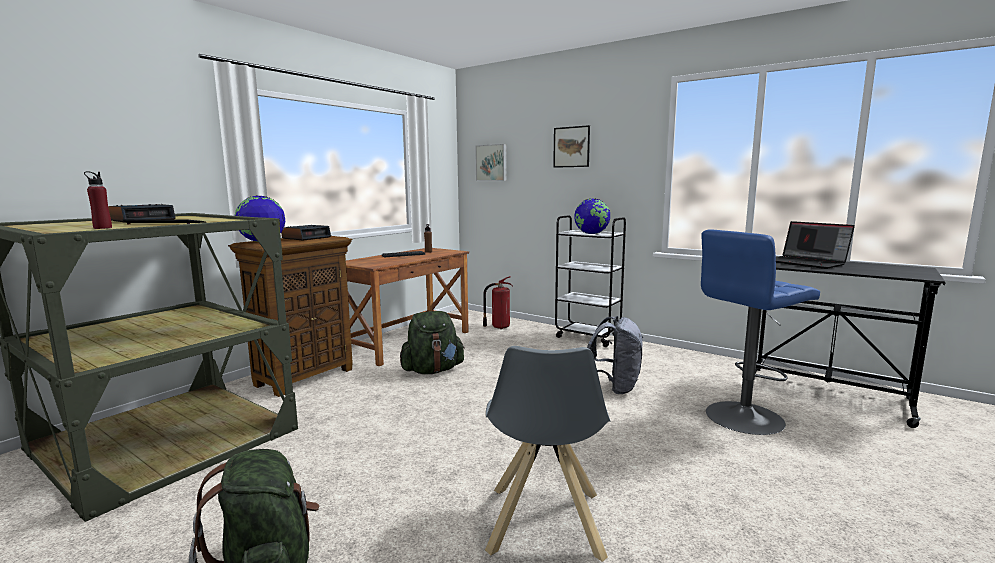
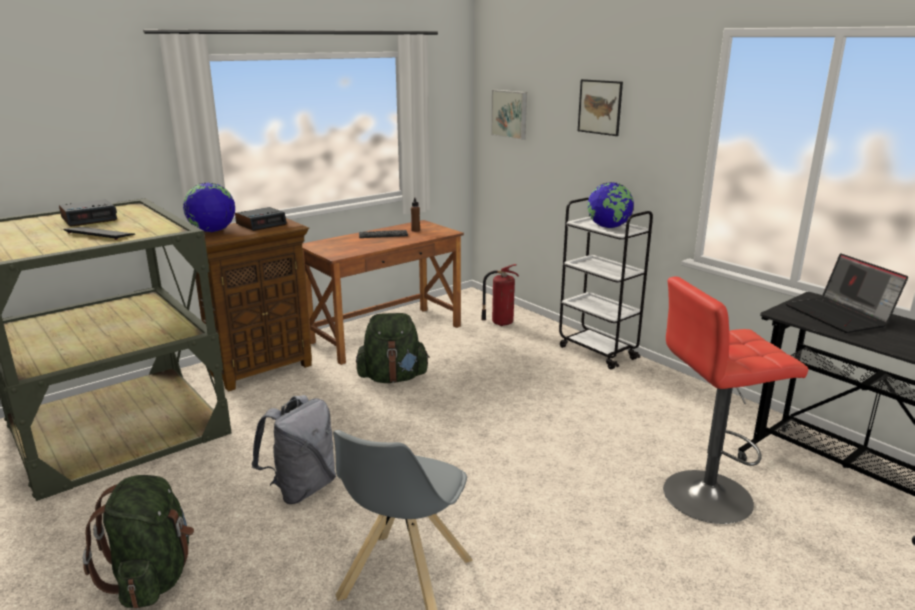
camera: 15 degrees right, 10 degrees up
(102, 228) = (41, 244): red bottle -> none
(615, 387) = (582, 430): grey backpack -> grey backpack (301, 488)
(743, 417) = (706, 496): blue stool -> red stool

